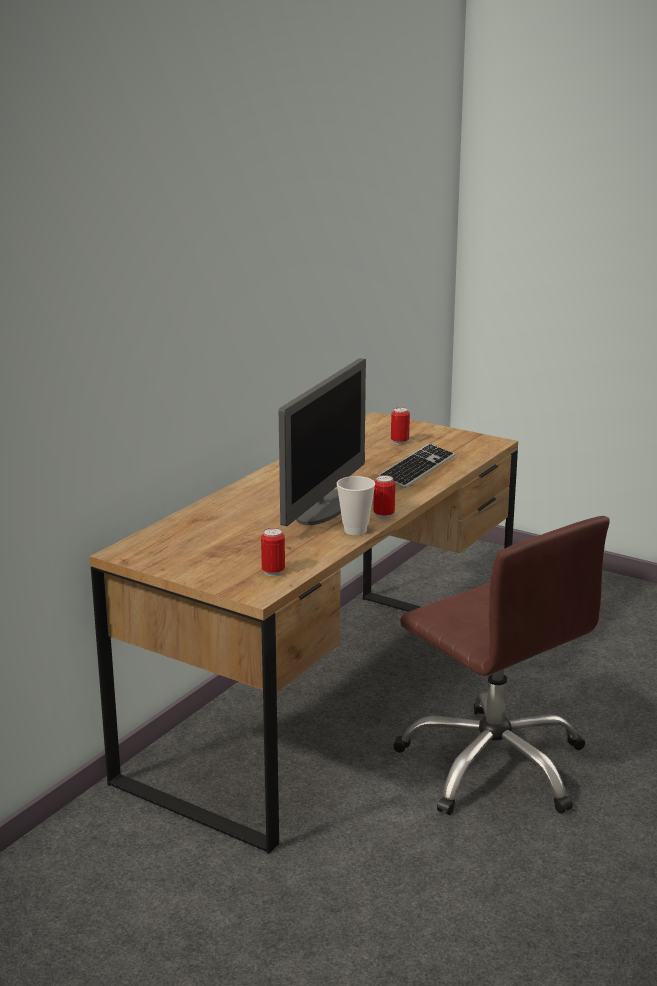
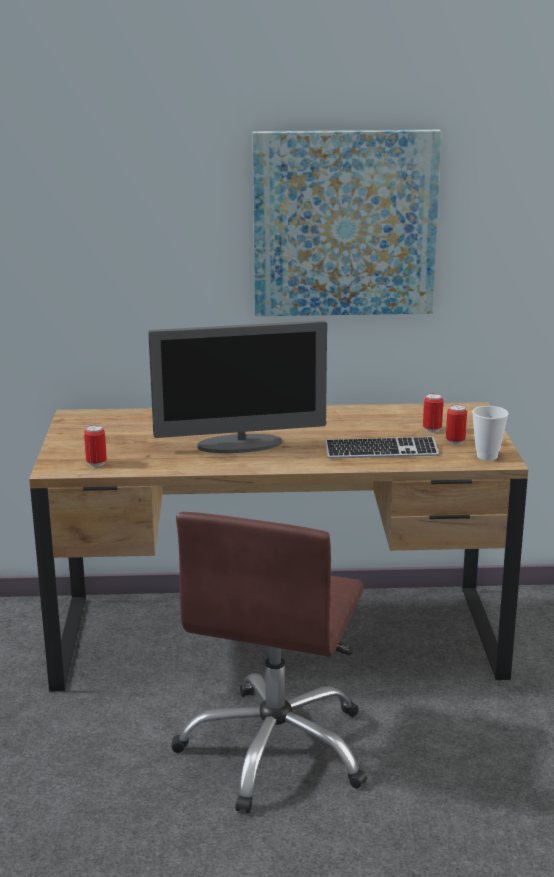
camera: 55 degrees right, 0 degrees up
(282, 265) = (344, 223): none -> picture
(355, 530) = (211, 466): cup -> cup (487, 456)
(384, 515) = (257, 467): can -> can (455, 442)

